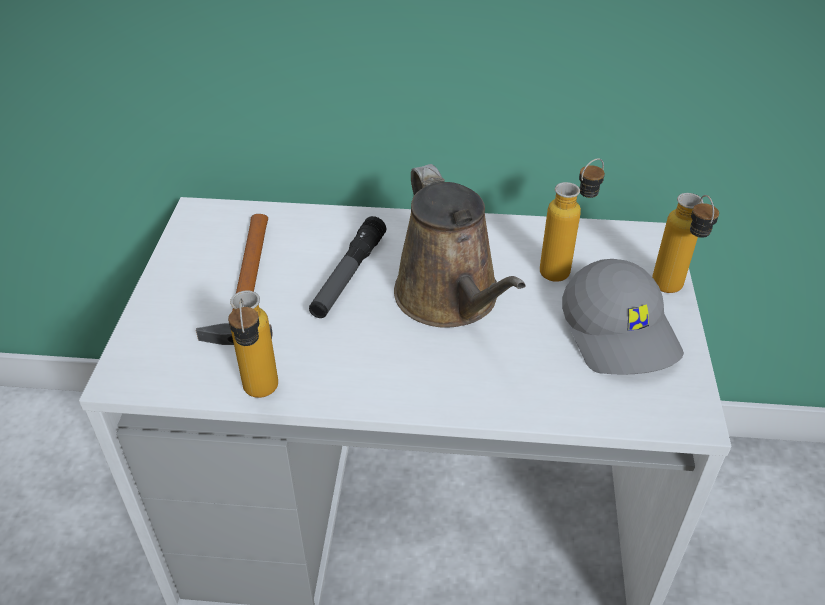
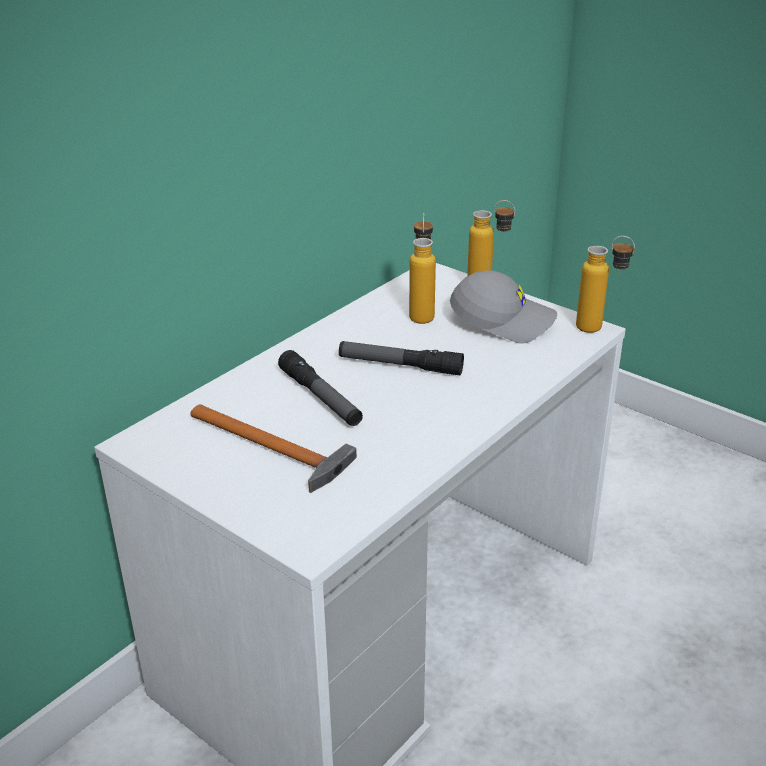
camera: 55 degrees left, 10 degrees down
(261, 397) = (410, 481): bottle -> bottle (599, 329)
(451, 299) = (400, 365): brown watering can -> flashlight

